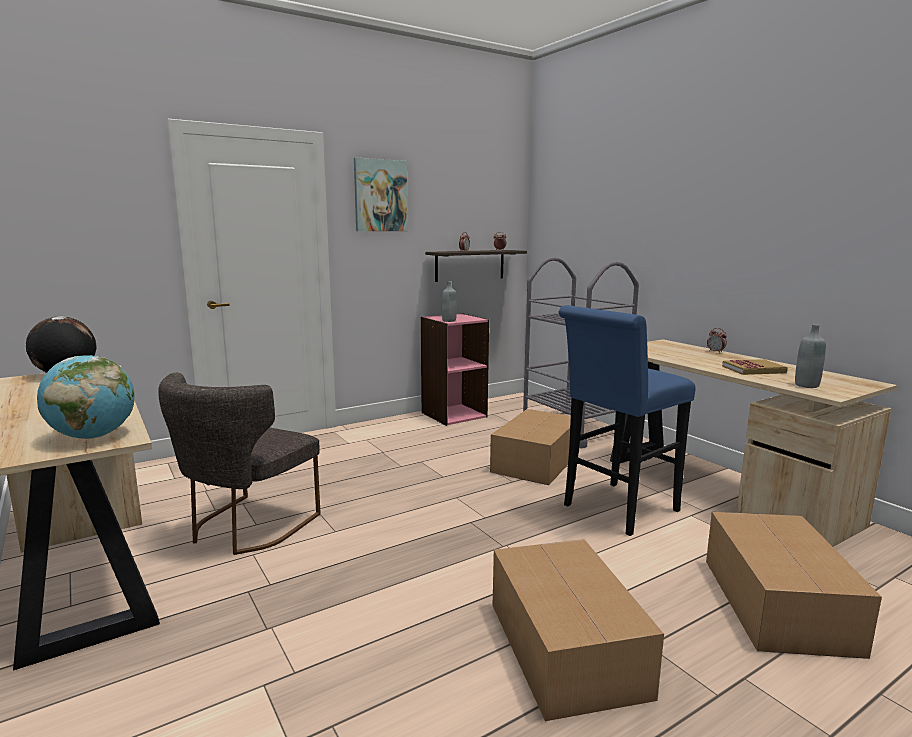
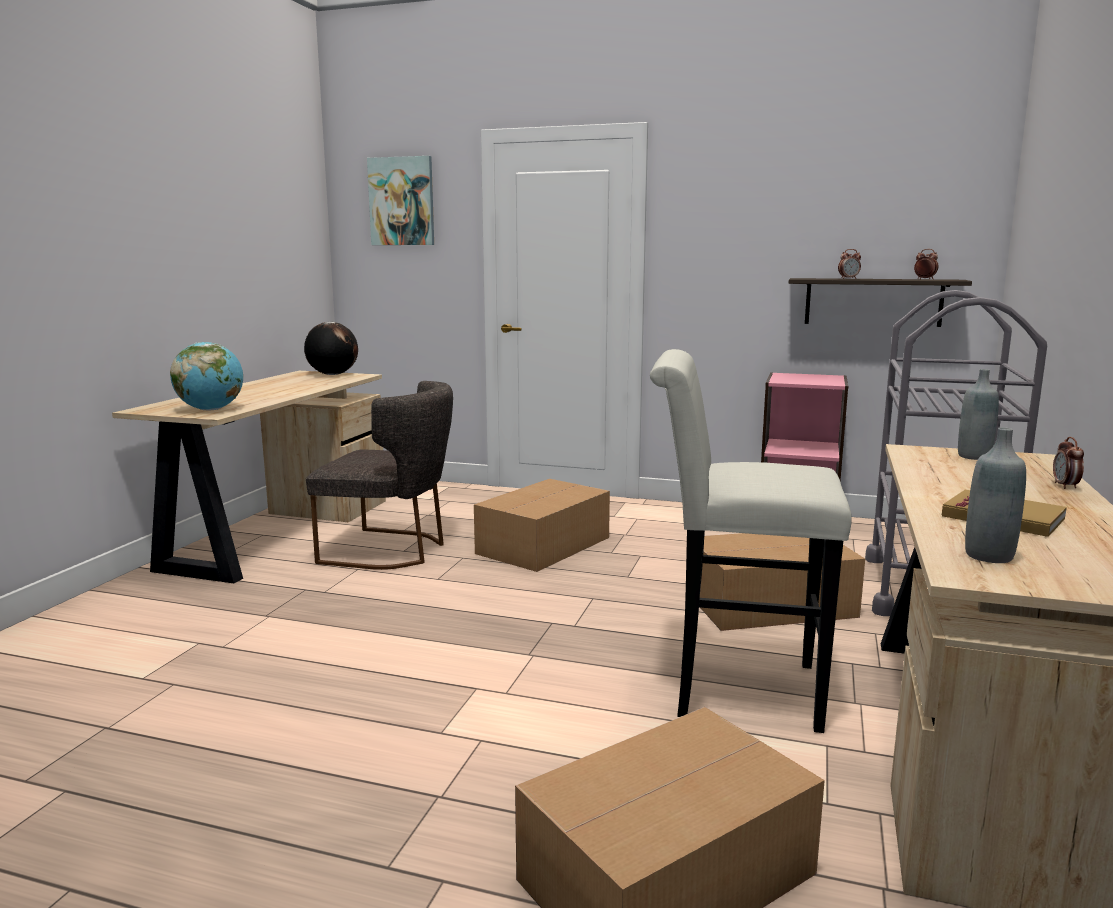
camera: 50 degrees right, 0 degrees up
(246, 528) = (392, 550): grey chair -> grey chair turned 150 degrees counterclockwise
(380, 195) = (723, 199): picture -> picture (402, 201)
(449, 320) = (783, 380): grey bottle -> grey bottle (974, 456)
(565, 649) = (374, 748): cardboard box -> cardboard box (541, 546)
(615, 510) = (733, 689): blue stool -> white stool

